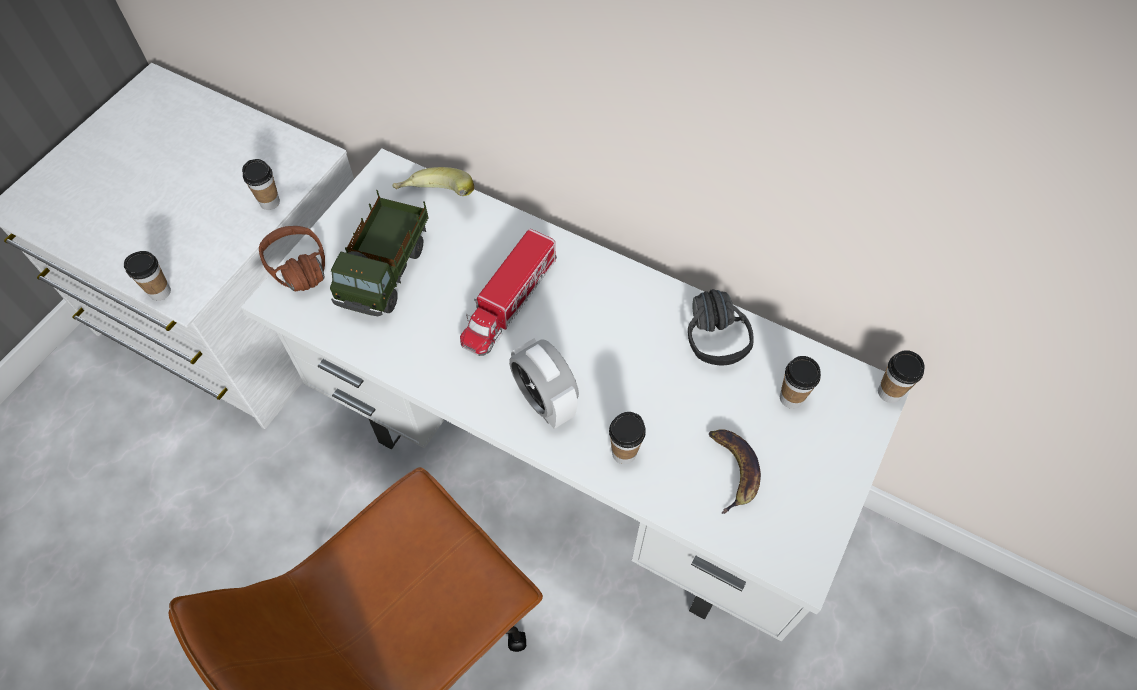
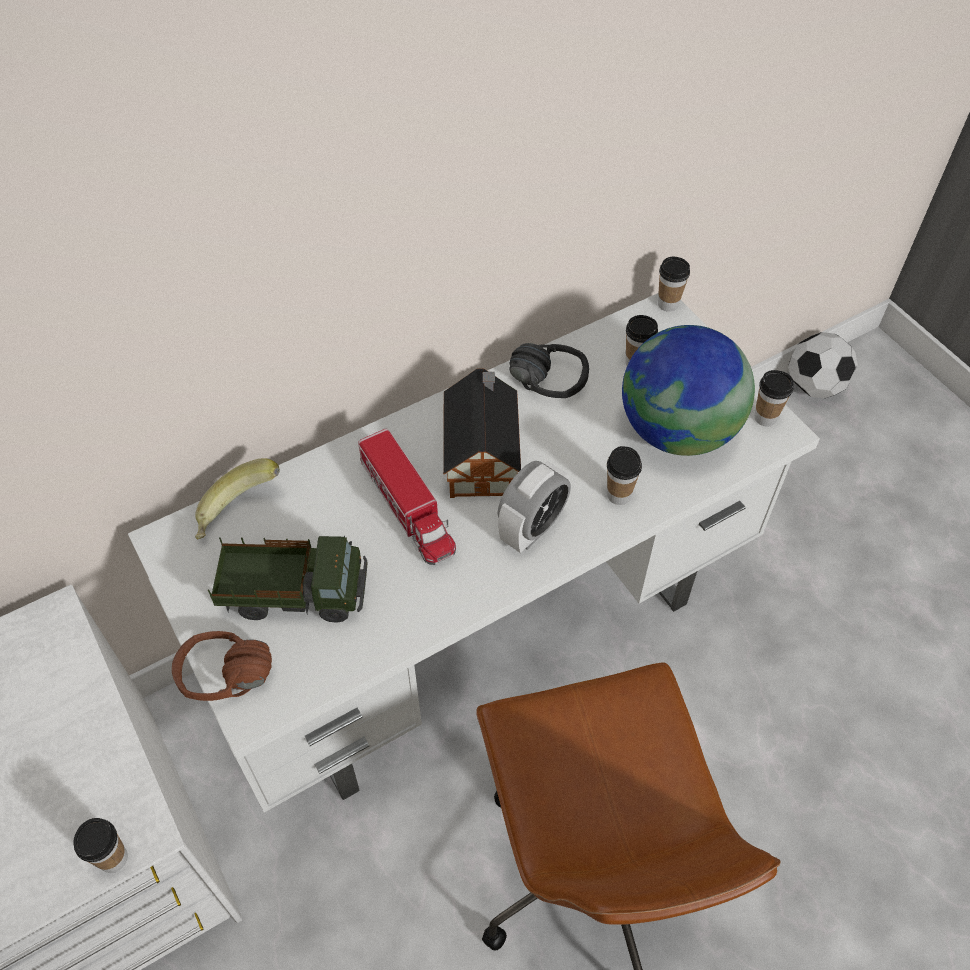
camera: 60 degrees left, 5 degrees down
(270, 202) = (80, 689): cup -> cup (765, 417)
(386, 271) = (294, 594): toy truck -> toy truck turned 45 degrees counterclockwise
(544, 401) = (532, 528): alarm clock -> alarm clock turned 45 degrees counterclockwise
(597, 327) = (482, 454): none -> toy house
(733, 470) = (677, 431): banana -> globe
(1058, 635) = (814, 386): none -> football

